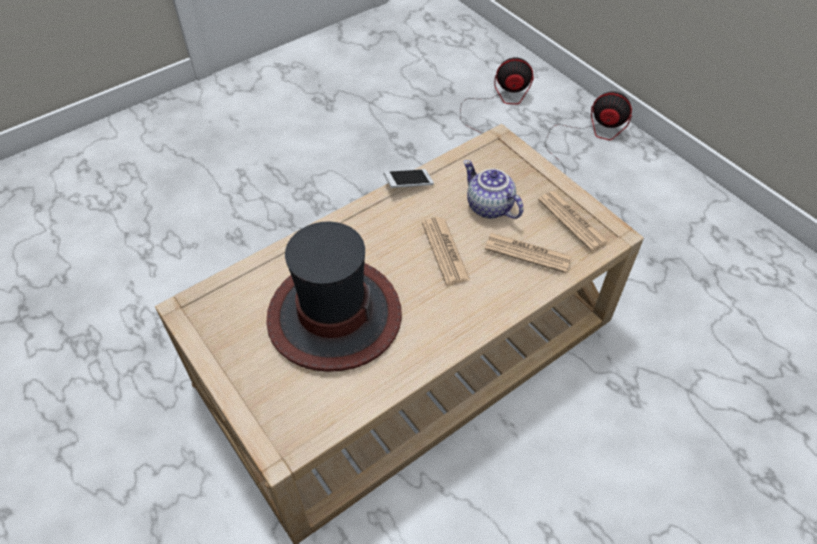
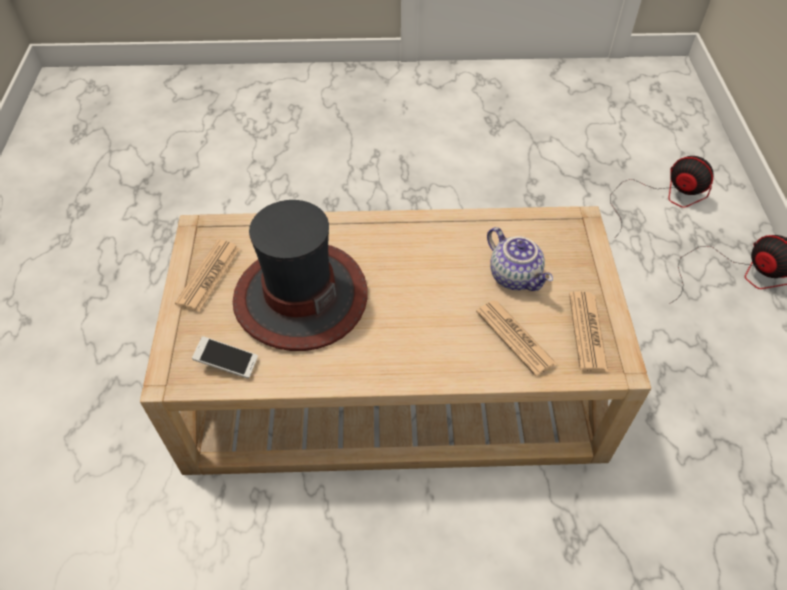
camera: 35 degrees right, 0 degrees up
(408, 183) = (459, 218): phone -> phone (227, 362)
(445, 251) = (440, 294): newspaper -> newspaper (209, 276)
(488, 207) = (515, 276): teapot -> teapot turned 150 degrees clockwise

